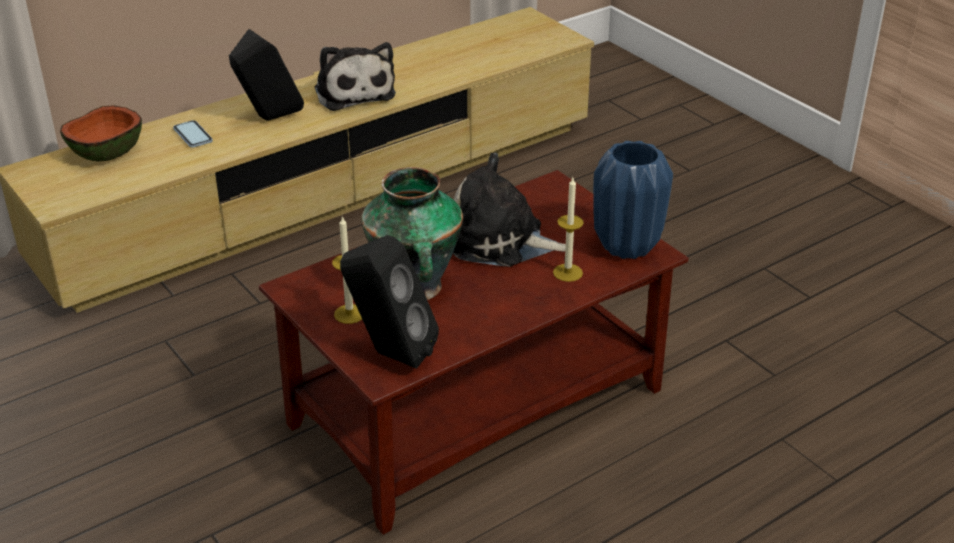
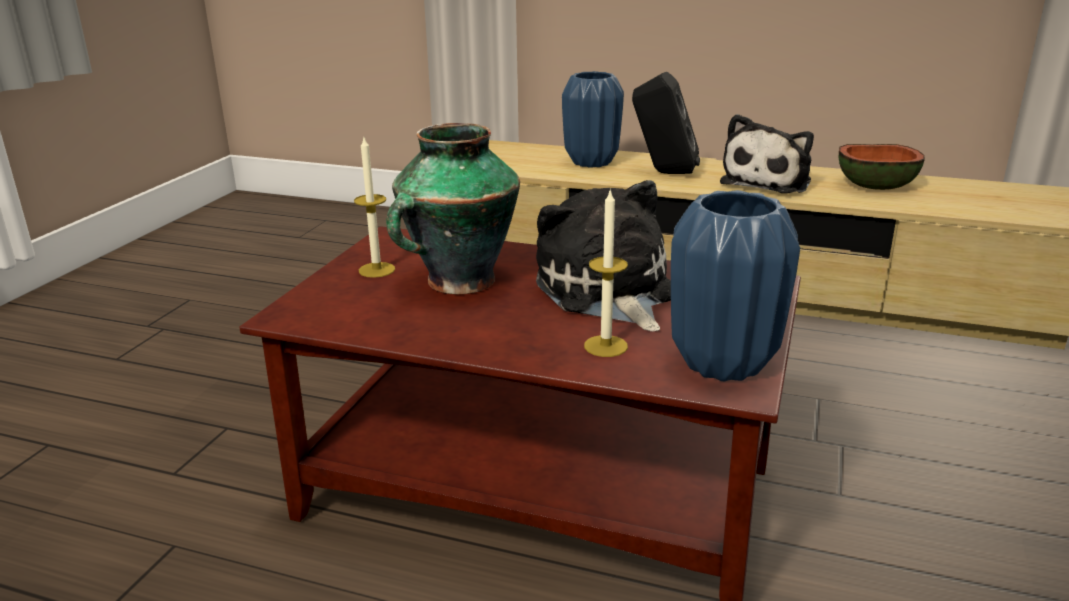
camera: 55 degrees right, 10 degrees down
(106, 152) = (523, 151): bowl -> bowl (875, 185)
(193, 135) = (592, 162): phone -> blue vase
(389, 354) = (328, 307): black speaker -> none

